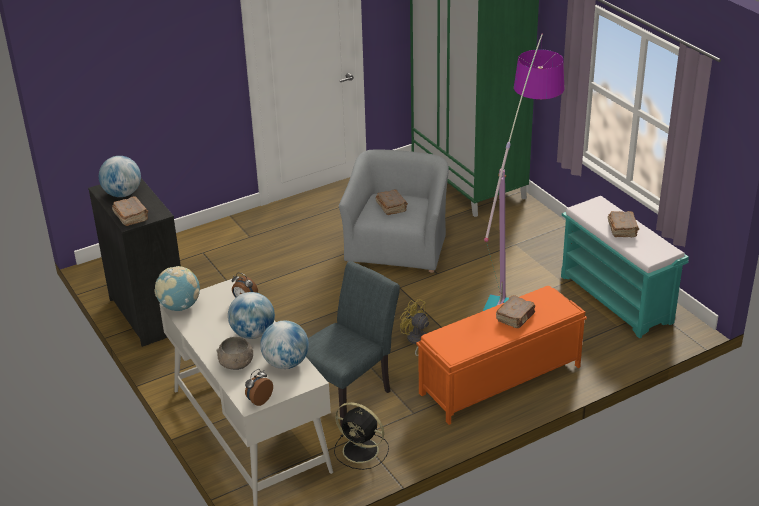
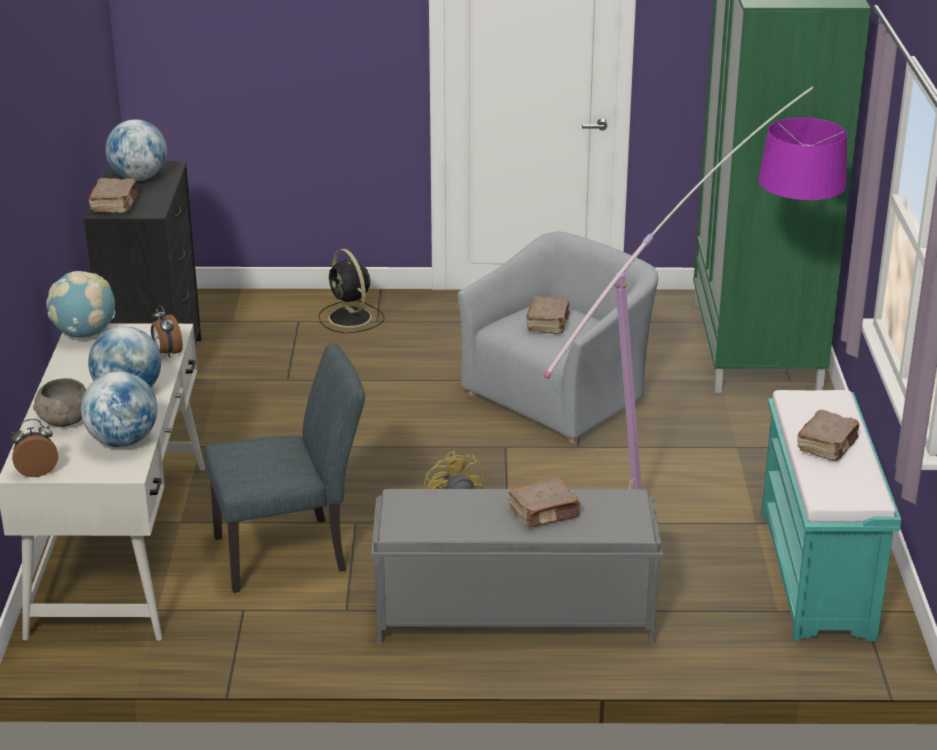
camera: 30 degrees right, 5 degrees down
(362, 451) = (226, 629): black fan -> black fan (351, 318)
(499, 380) = (512, 615): orange bench -> grey bench

